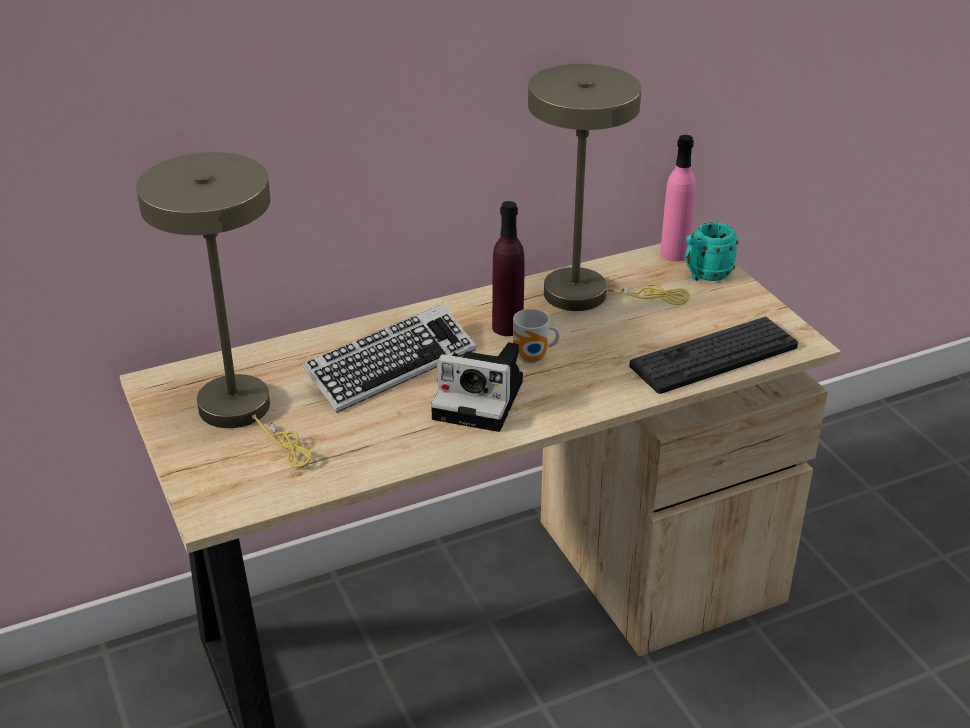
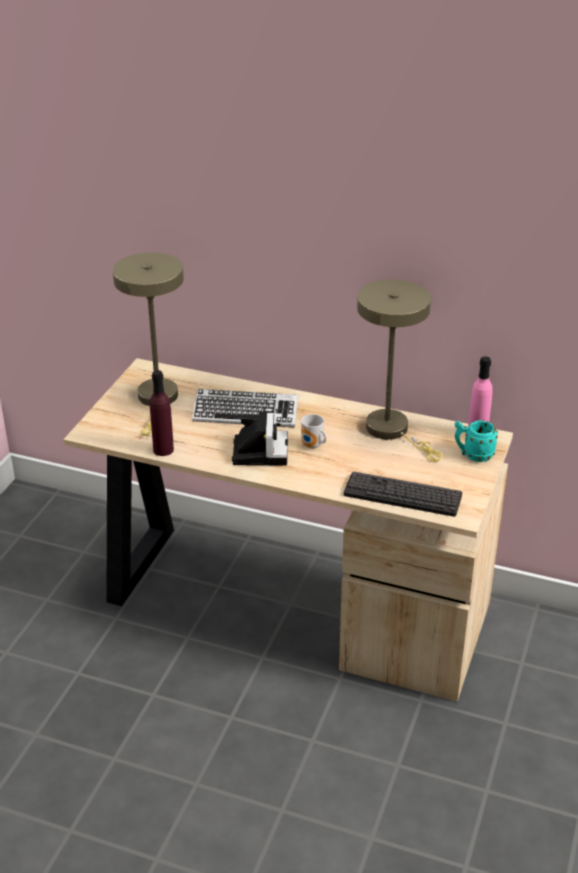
camera: 45 degrees right, 0 degrees up
(482, 400) = (259, 451): camera -> camera turned 150 degrees counterclockwise
(507, 327) = (326, 425): purple bottle -> purple bottle (163, 450)

